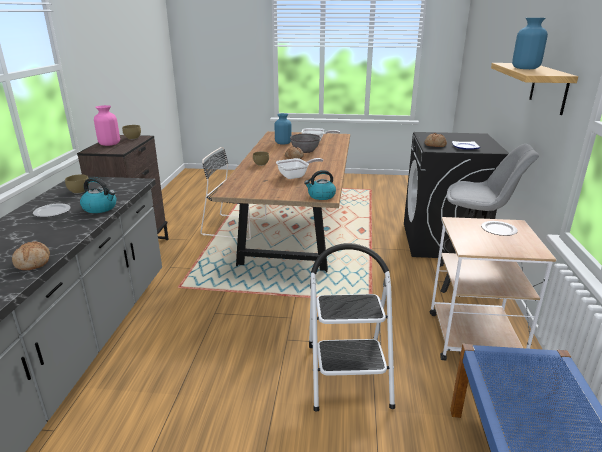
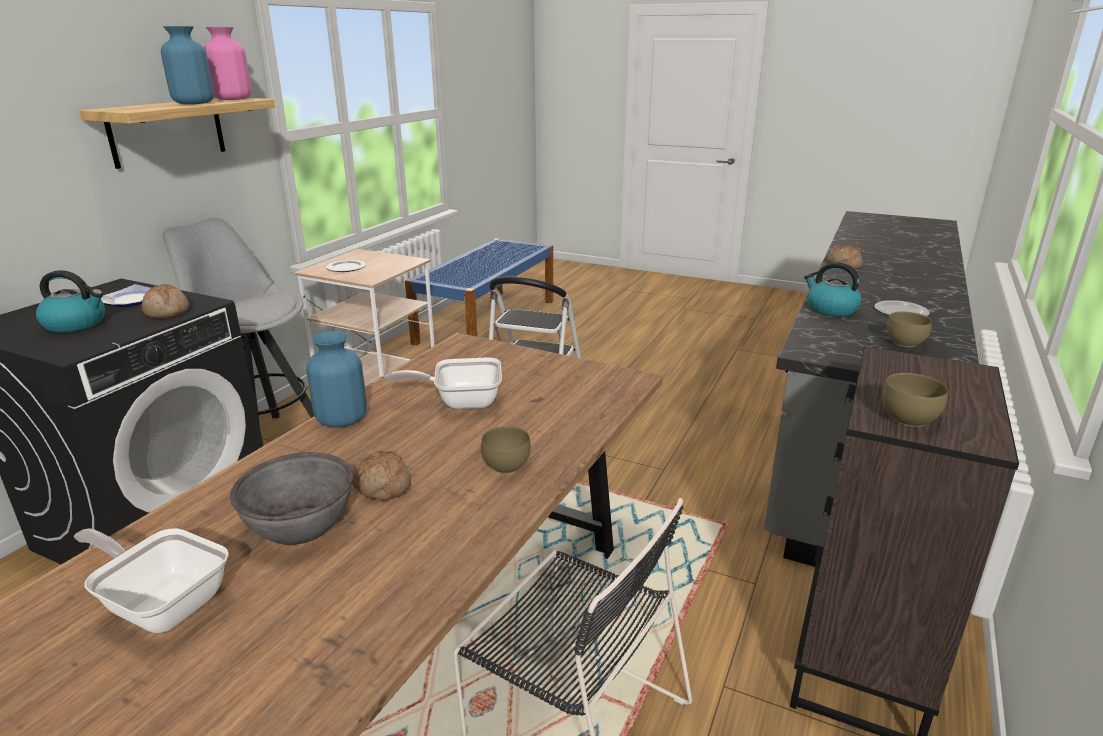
camera: 160 degrees left, 0 degrees up
(109, 144) = (952, 395): pink vase -> pink vase (232, 99)
(283, 143) = (302, 623): blue vase -> blue vase (341, 419)
(321, 196) = (469, 346): kettle -> kettle (76, 324)

